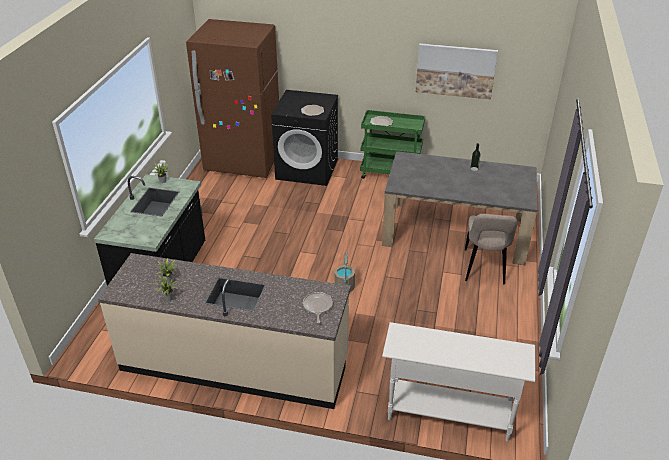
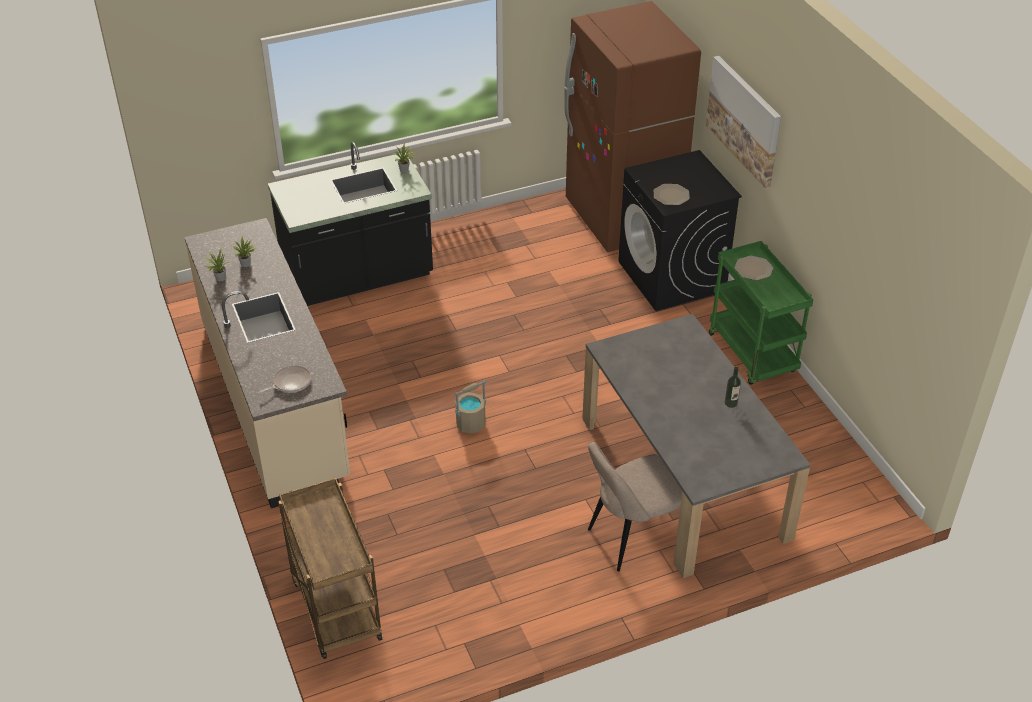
camera: 55 degrees right, 5 degrees up
(448, 414) = (334, 608): white console table -> brown cart
(455, 70) = (856, 255): picture -> picture (744, 120)

